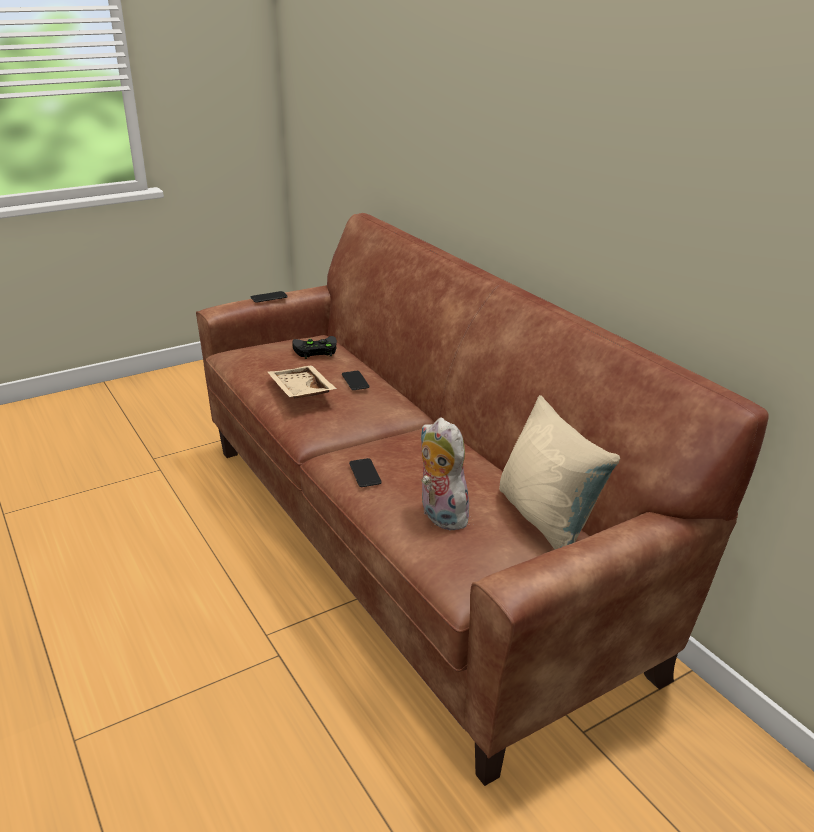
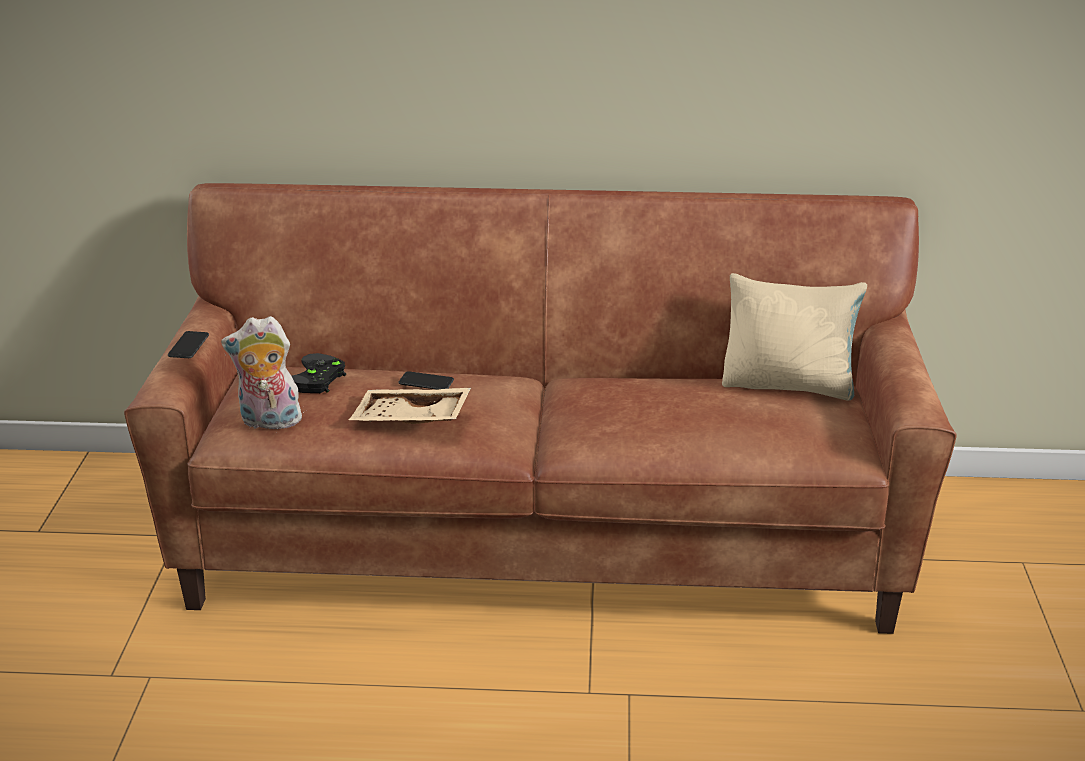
camera: 55 degrees left, 0 degrees up
(365, 473) = (630, 438): phone -> none
(439, 515) = (745, 426): plush toy -> plush toy (268, 422)

